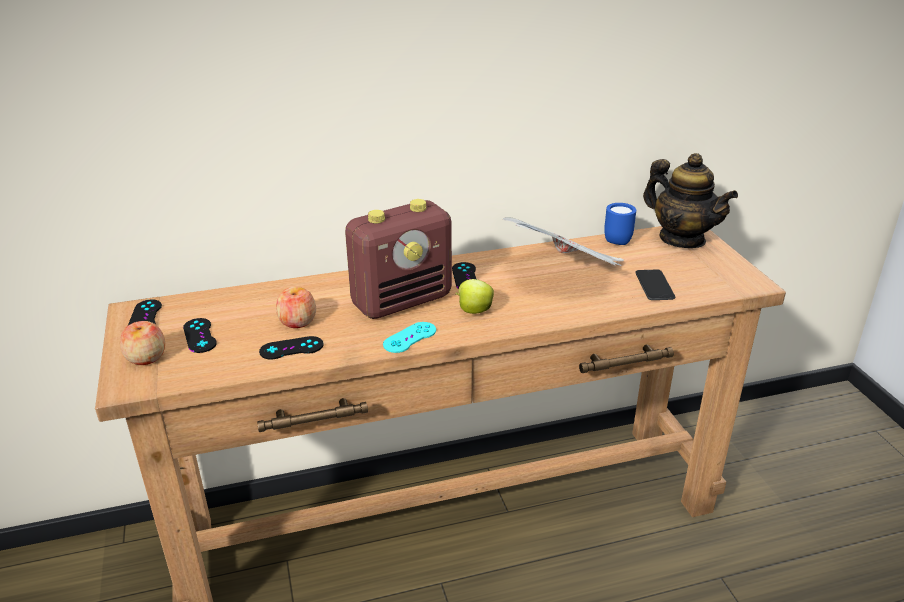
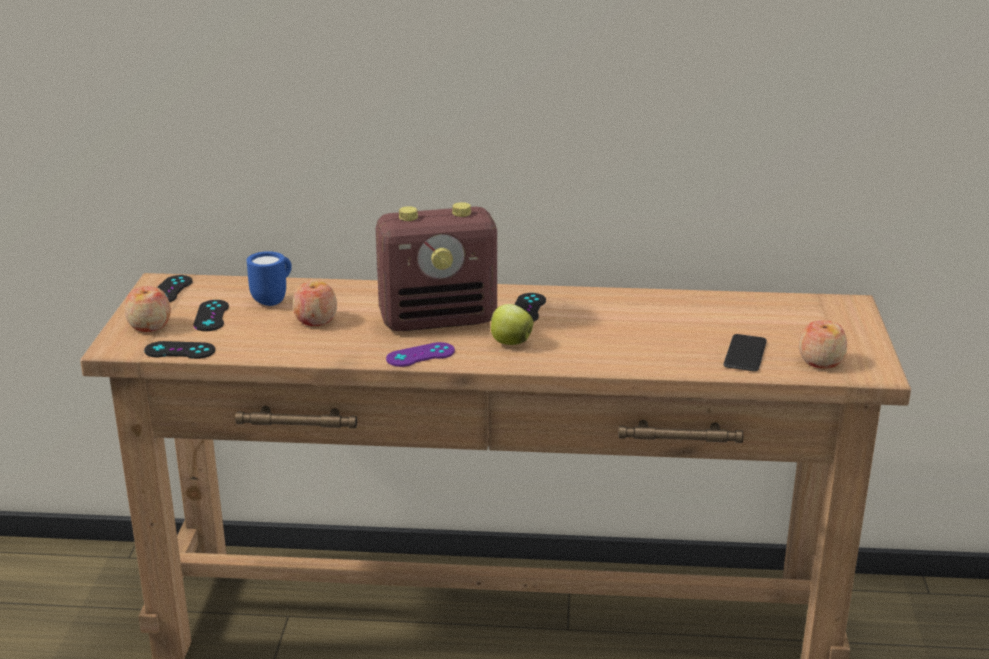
camera: 20 degrees right, 5 degrees down
(291, 348) = (292, 343): black game controller -> black game controller (179, 351)
(410, 337) = (420, 355): turquoise game controller -> purple game controller
(566, 272) = (649, 322): newspaper -> none
(618, 240) = (745, 300): blue mug -> blue mug (273, 300)
(682, 239) = (828, 312): teapot -> none
(710, 282) = (821, 362): none -> apple

